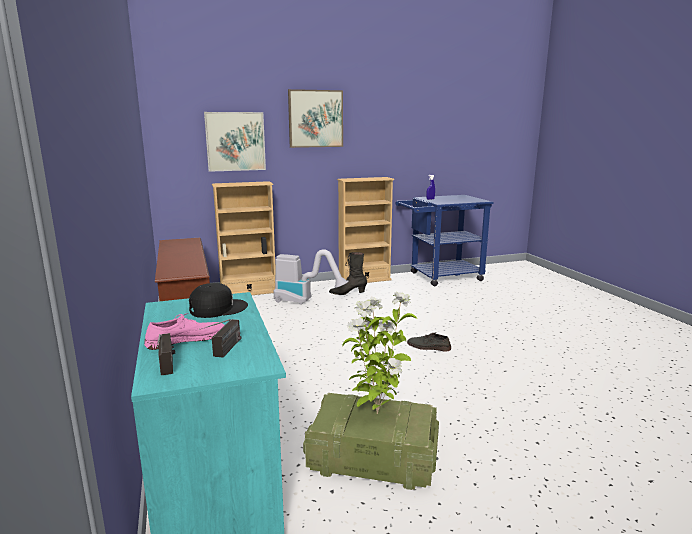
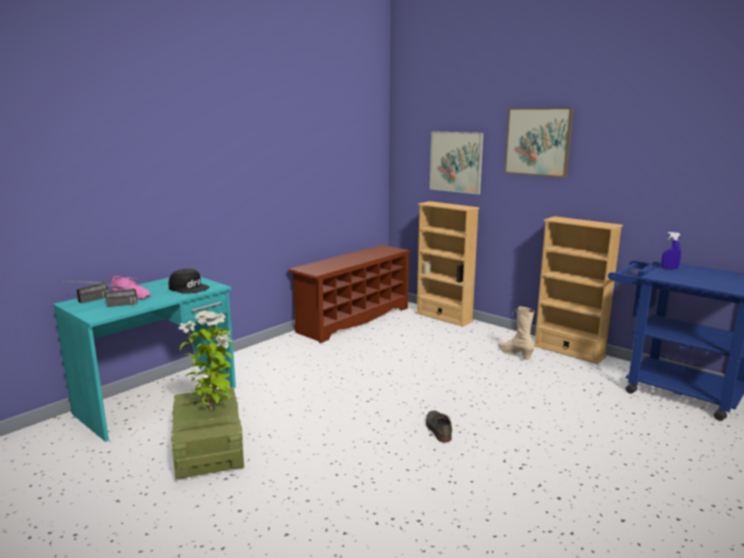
camera: 60 degrees right, 0 degrees up
(305, 301) = (461, 342): vacuum cleaner -> none
(348, 293) = (515, 354): black boot -> beige boot

